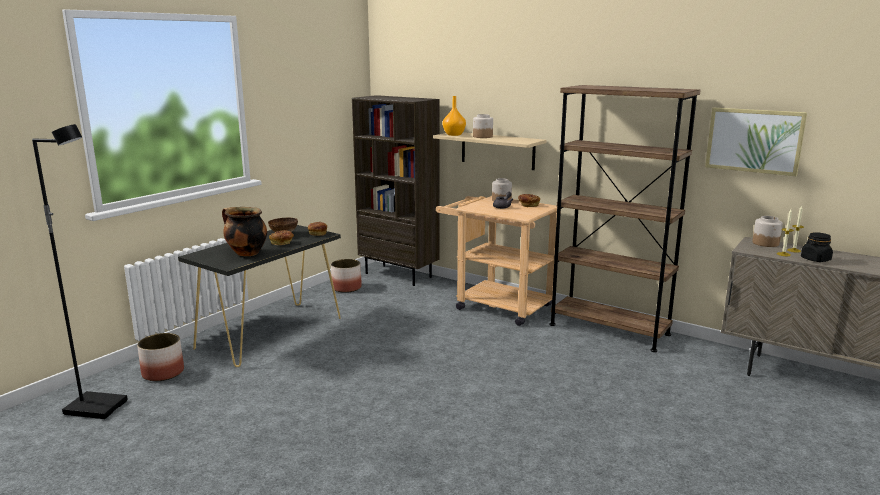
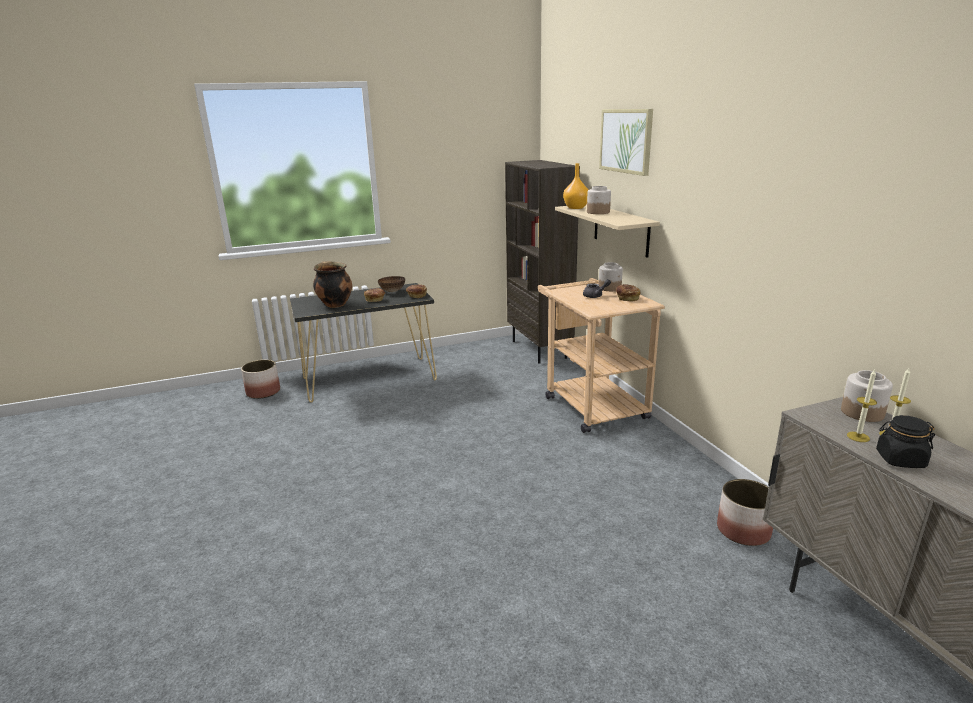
camera: 35 degrees right, 5 degrees up
(97, 407) = (198, 406): black floor lamp -> none
(346, 288) = (478, 352): planter -> planter (743, 531)
(609, 329) = (679, 467): brown bookcase -> none
(754, 140) = (880, 251): picture -> picture (626, 141)

